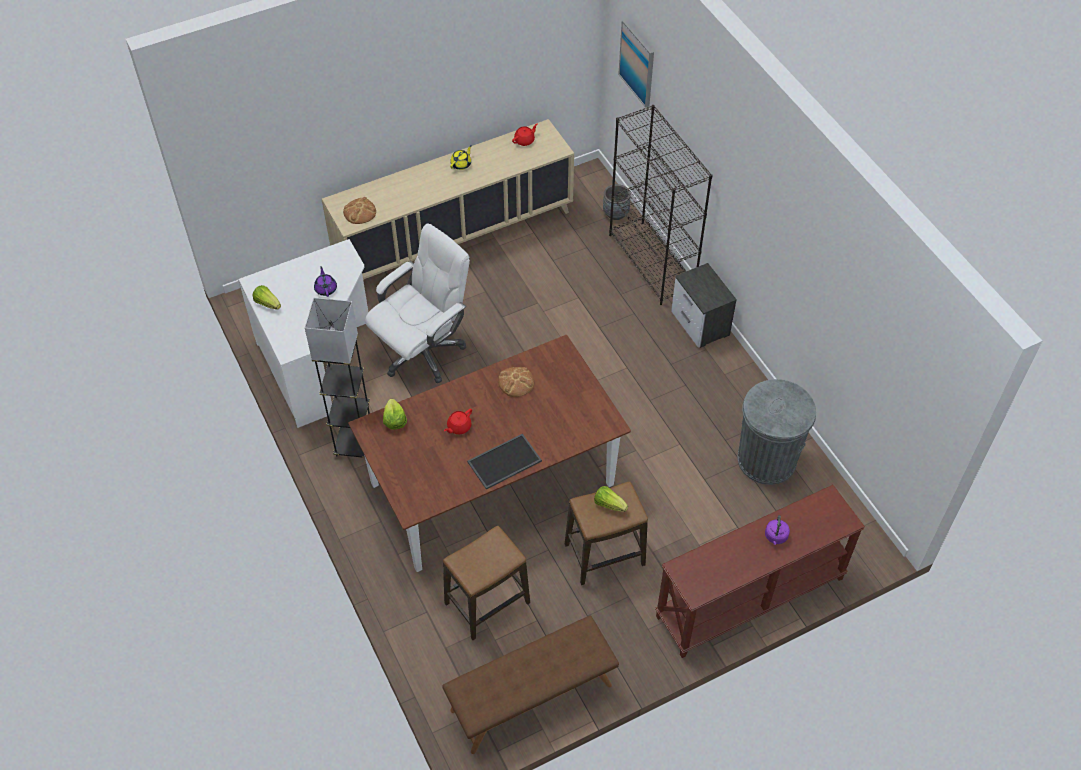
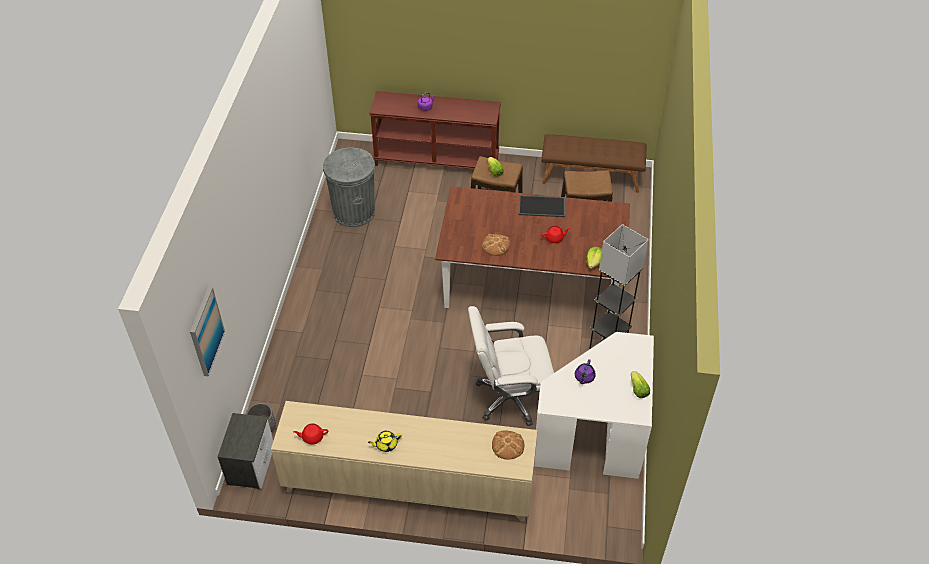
camera: 145 degrees left, 5 degrees down
(652, 263) = (282, 370): black bookcase -> none
(700, 324) = (300, 307): nightstand -> nightstand (251, 464)

